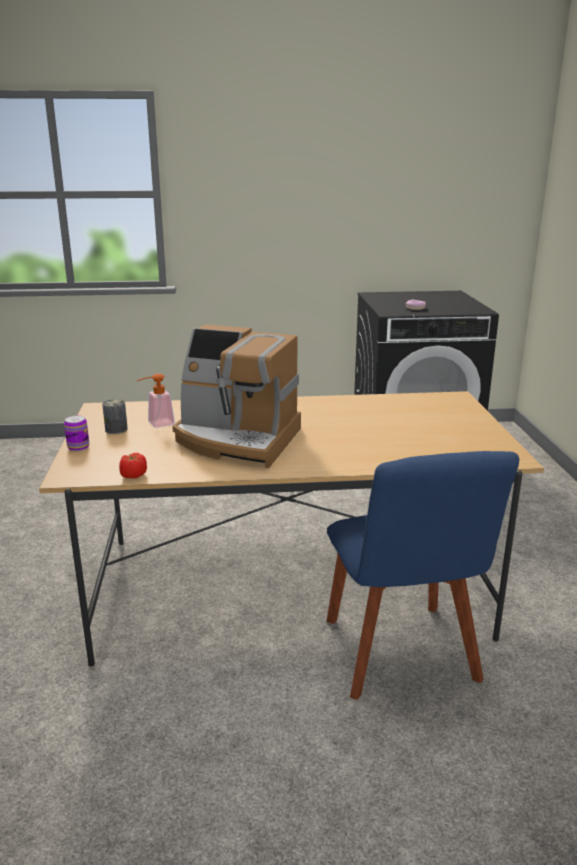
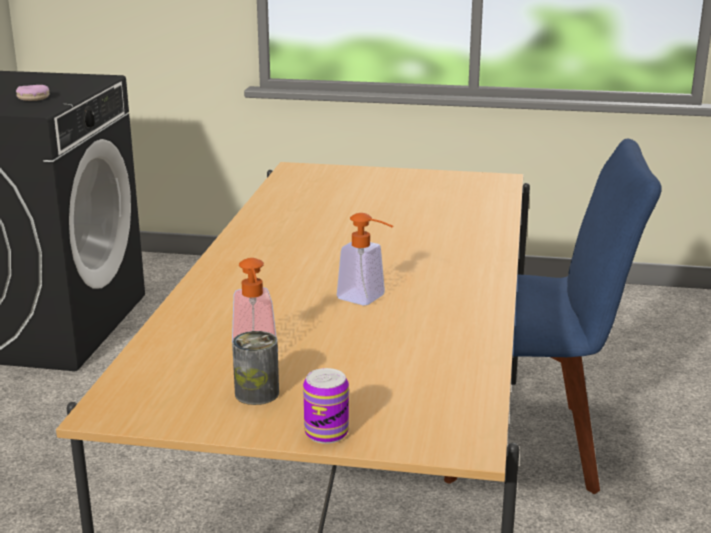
camera: 75 degrees left, 0 degrees up
(133, 475) = (477, 383): tomato -> none
(237, 439) = (368, 299): coffee machine -> soap dispenser

